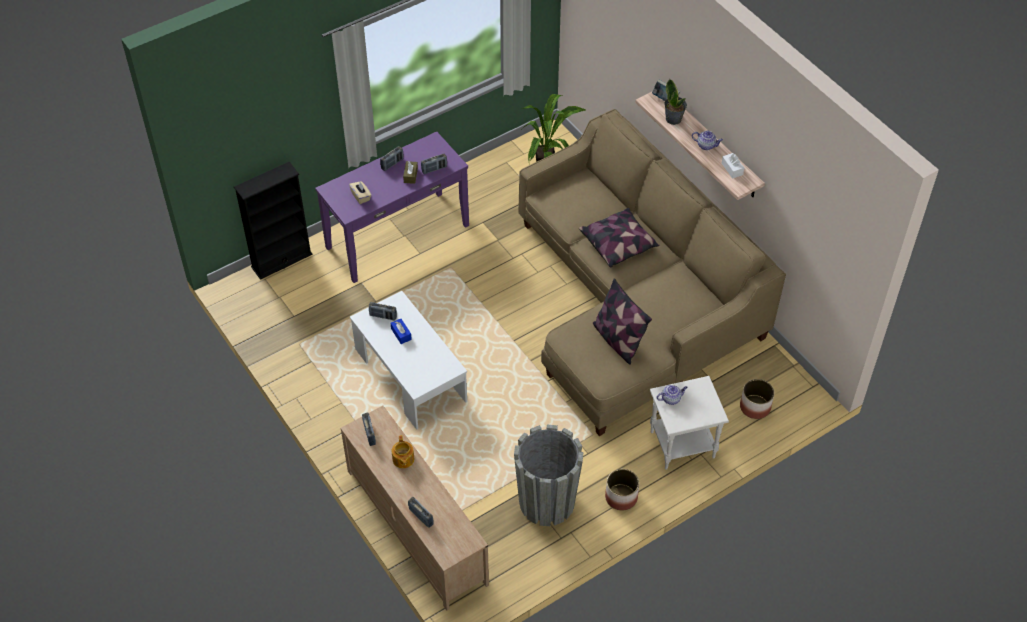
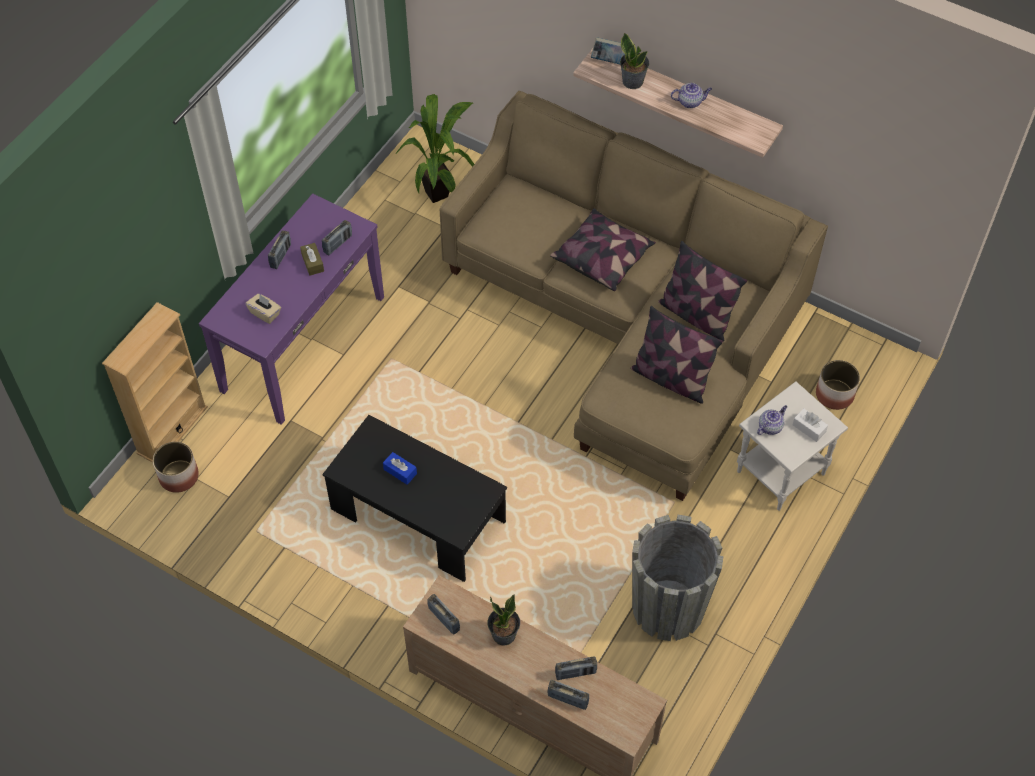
camera: 25 degrees left, 5 degrees up
(281, 260) = (172, 430): black bookcase -> beige bookcase
(383, 316) = (364, 457): radio -> radio (575, 673)
(403, 459) = (504, 635): teapot -> potted plant
(410, 375) = (418, 516): white coffee table -> black coffee table
(621, 497) = (748, 566): planter -> planter (178, 476)
(662, 305) = (696, 315): none -> pillow
(732, 169) = (736, 121): white tissue box -> white tissue box (809, 428)

